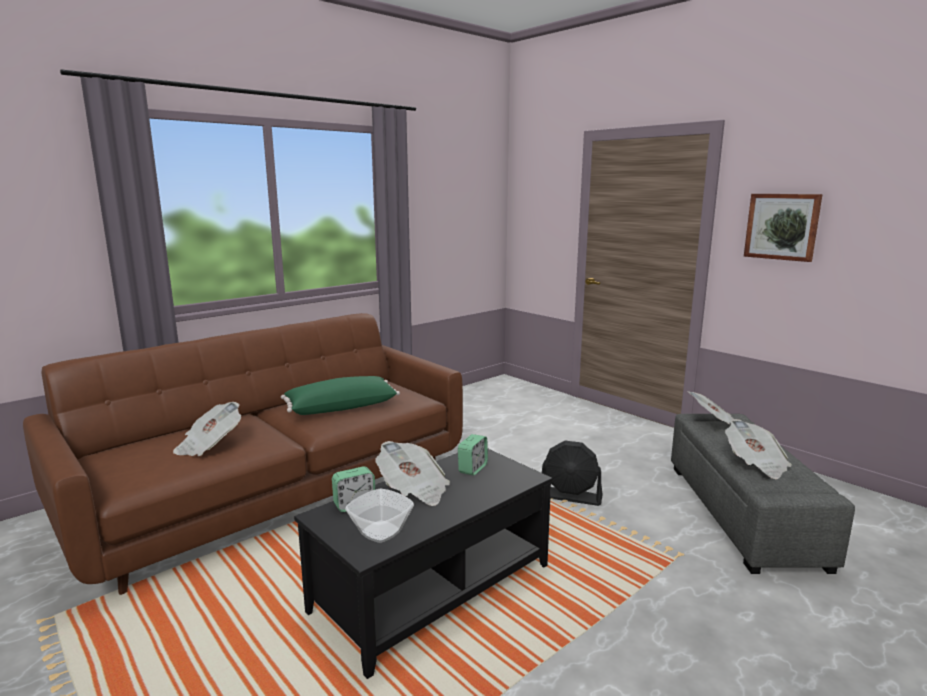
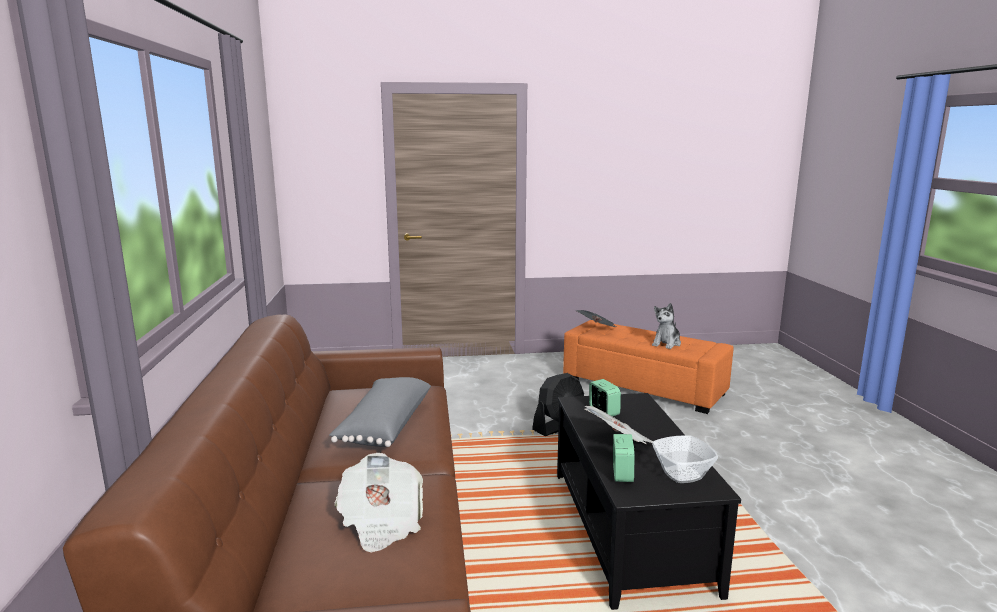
camera: 55 degrees left, 0 degrees up
(341, 407) = (384, 426): green pillow -> grey pillow
(743, 513) = (643, 386): grey ottoman -> orange ottoman
(756, 464) = (666, 343): newspaper -> plush toy
(782, 226) = (581, 170): picture -> none

